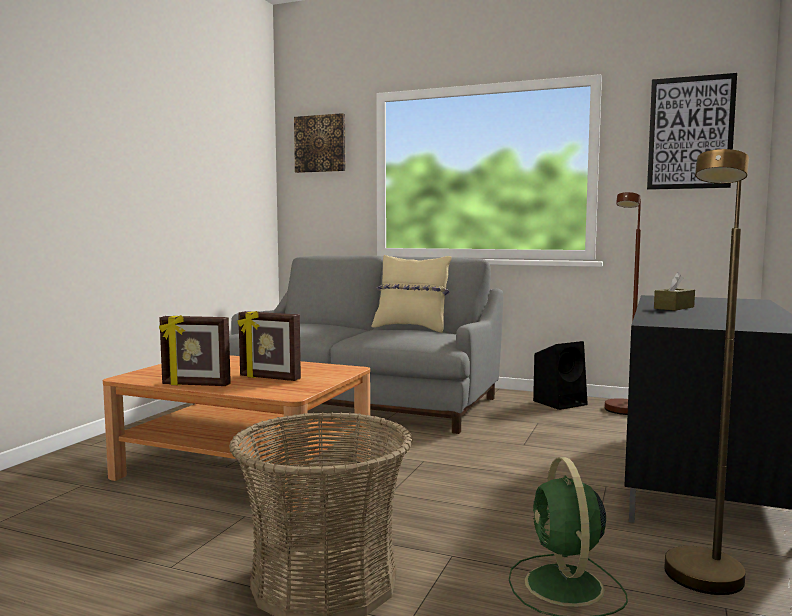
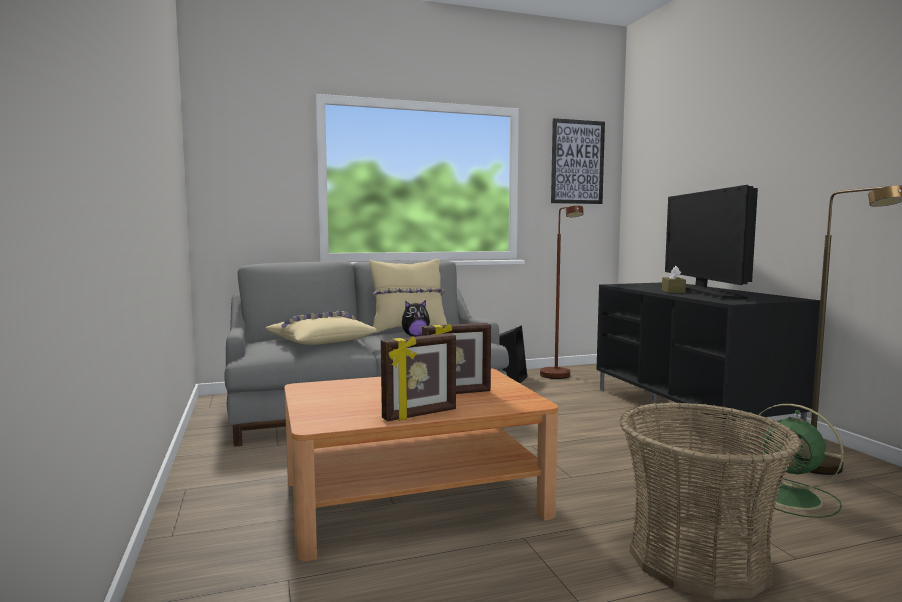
camera: 40 degrees left, 0 degrees up
(311, 327) = (320, 340): none -> beige pillow
(320, 143) = (247, 139): picture -> none
(390, 333) = (415, 336): none -> plush toy
(717, 311) = (702, 291): none -> television

